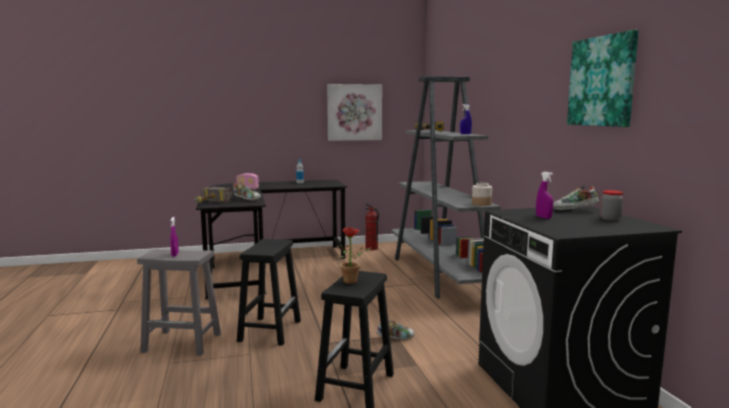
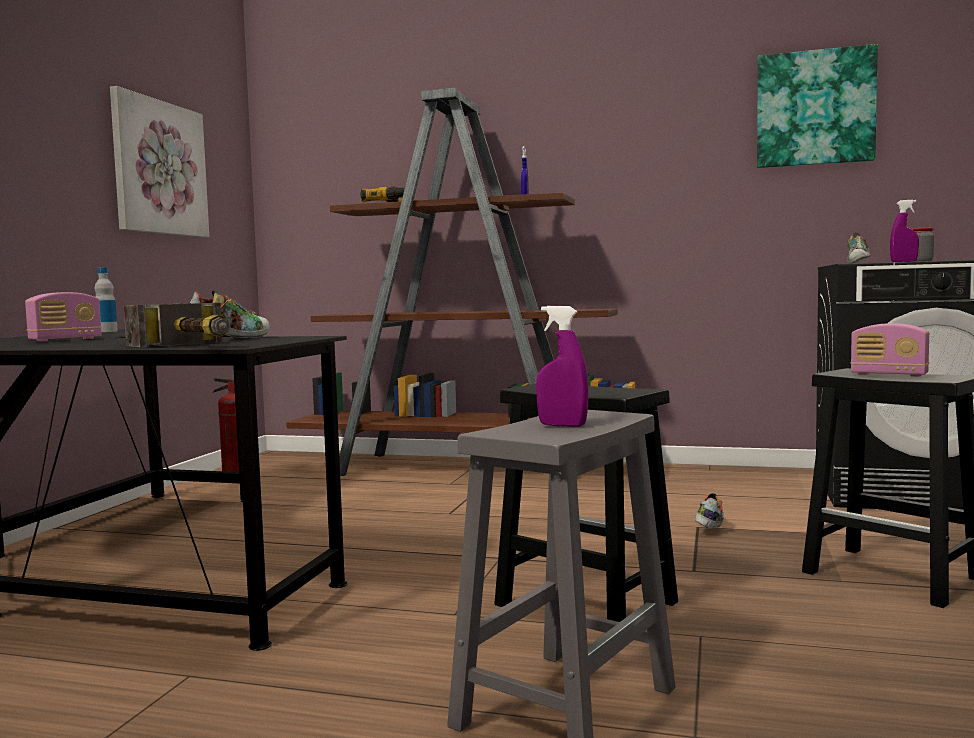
camera: 60 degrees left, 5 degrees down
(353, 281) = (889, 375): potted plant -> radio
(440, 275) = (467, 469): grey bookcase -> brown bookcase
(481, 204) = (594, 309): jar -> none

